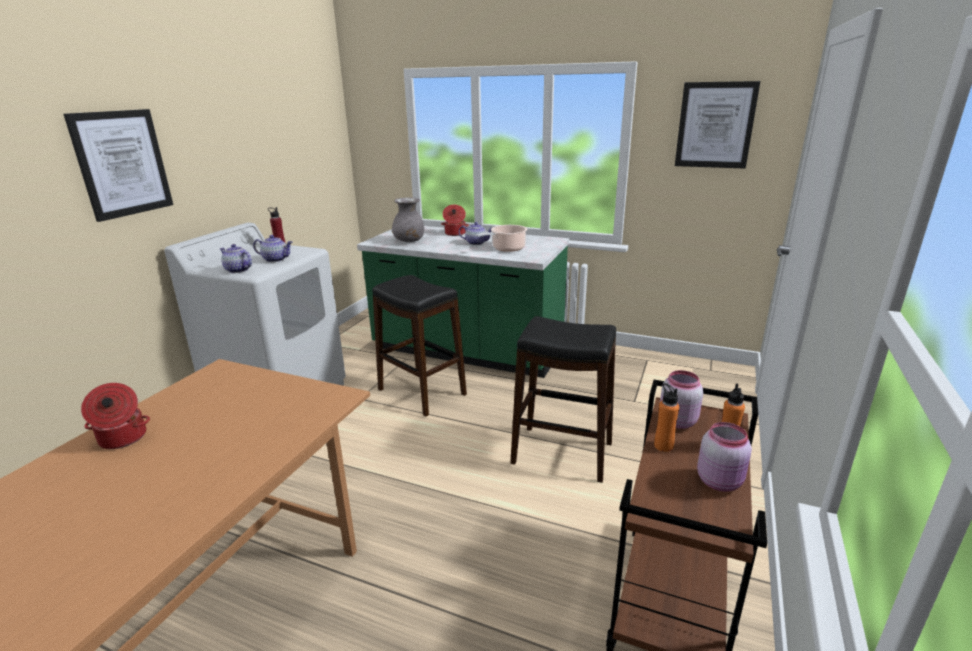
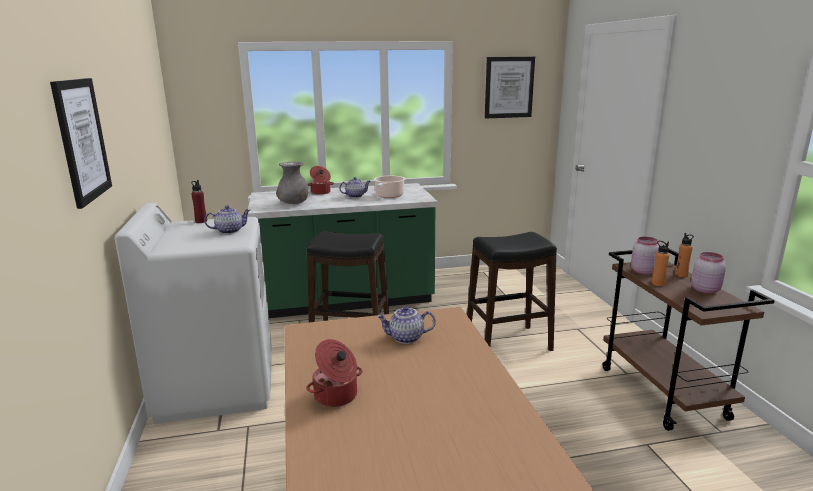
camera: 35 degrees left, 5 degrees down
(237, 270) = (213, 245): teapot -> teapot (406, 338)

